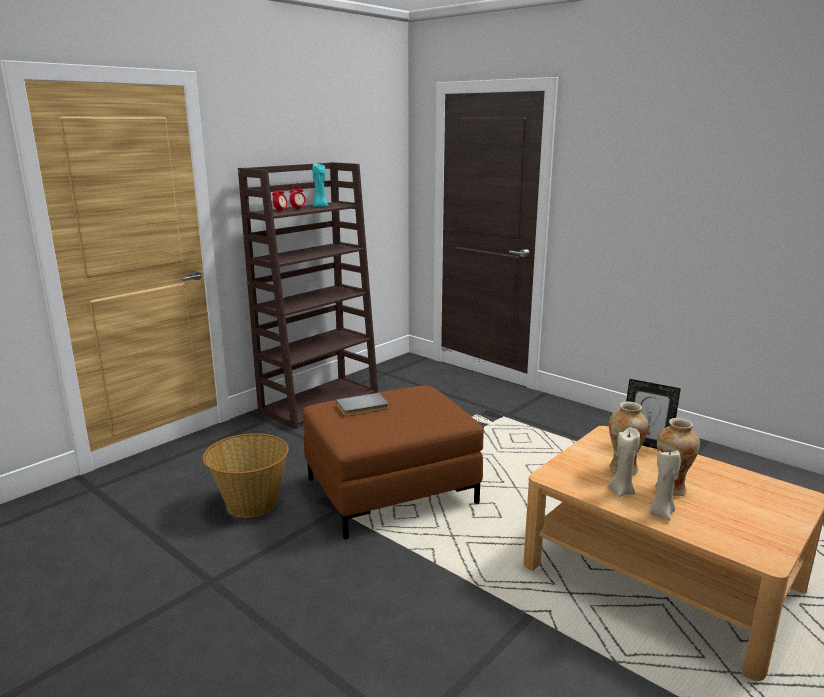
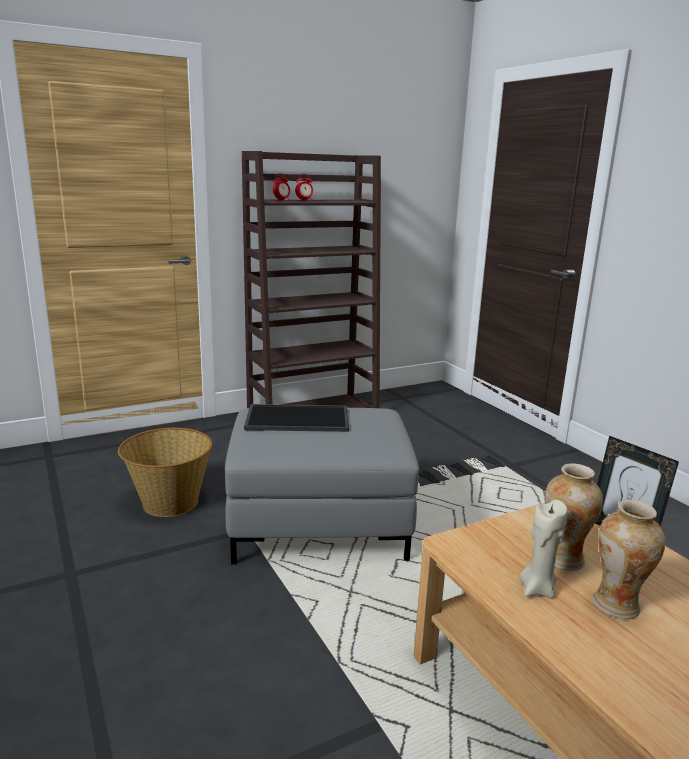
camera: 20 degrees right, 0 degrees up
(320, 206) = (331, 201): turquoise candle -> none
(363, 407) = (296, 419): grey book -> tray
(391, 490) = (320, 522): brown ottoman -> grey ottoman
(662, 513) = (577, 637): beige candle -> none

